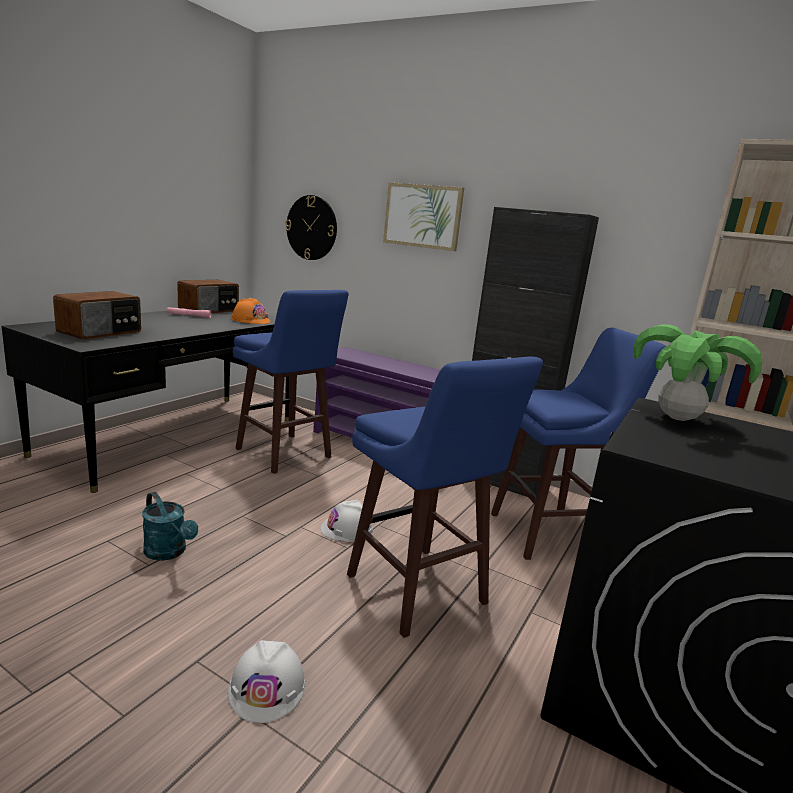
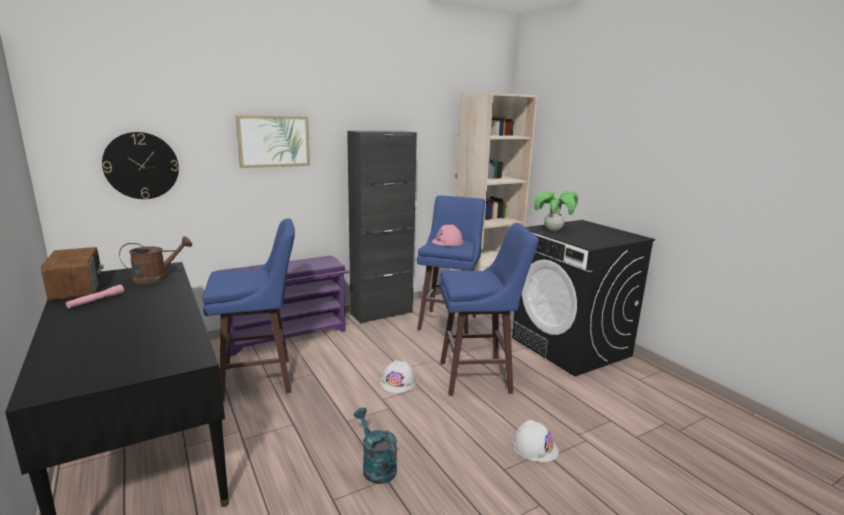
camera: 60 degrees left, 0 degrees up
(101, 332) = (132, 349): radio -> none
(169, 552) = (376, 466): turquoise watering can -> turquoise watering can turned 105 degrees counterclockwise
(251, 320) = (157, 278): orange hard hat -> brown watering can
(562, 397) = (447, 242): none -> pink hard hat

